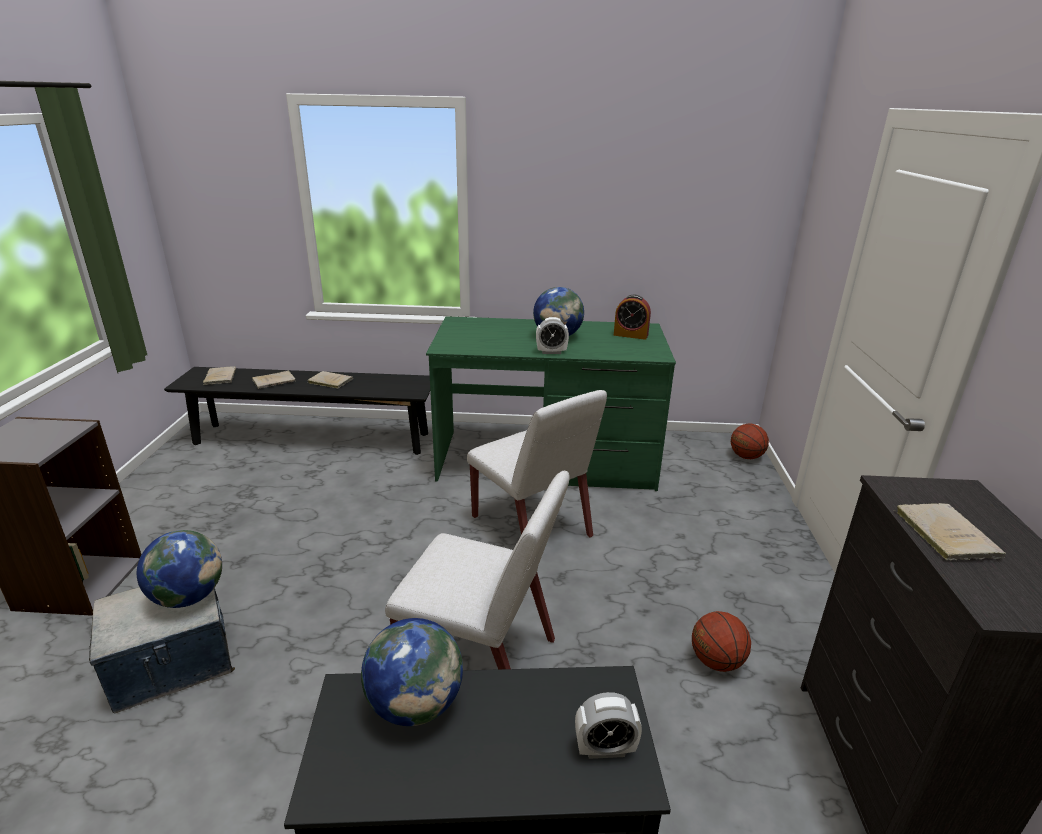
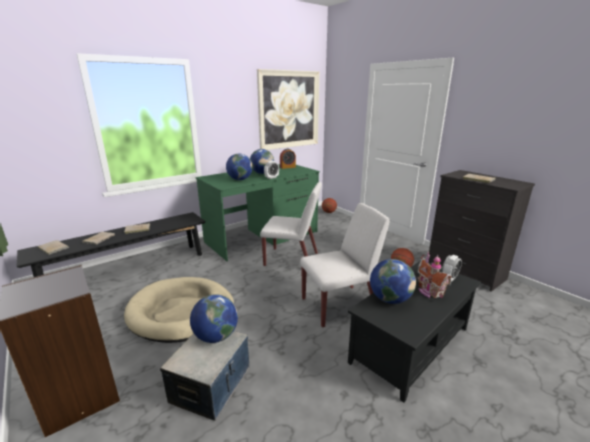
camera: 40 degrees left, 5 degrees down
(282, 535) = (181, 312): none -> beige dog bed
(494, 341) = (240, 179): none -> globe
(510, 743) = (429, 291): none -> toy house
(690, 206) = (289, 110): none -> picture

